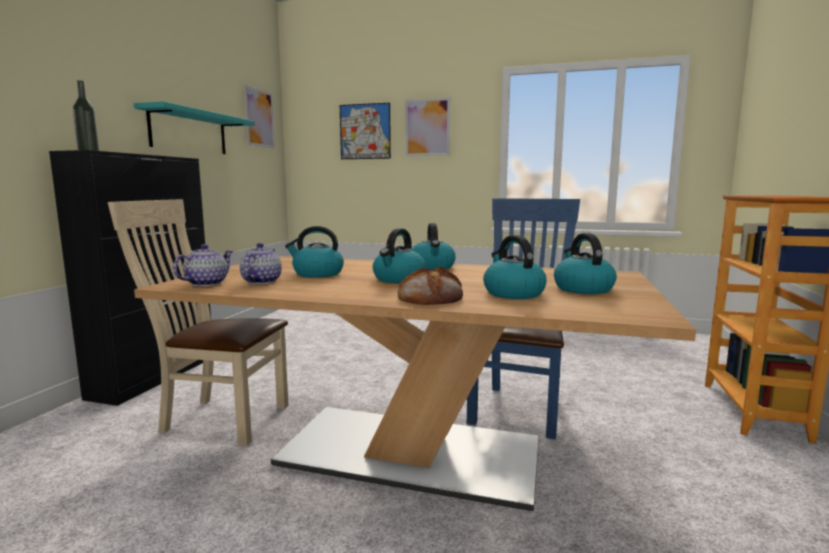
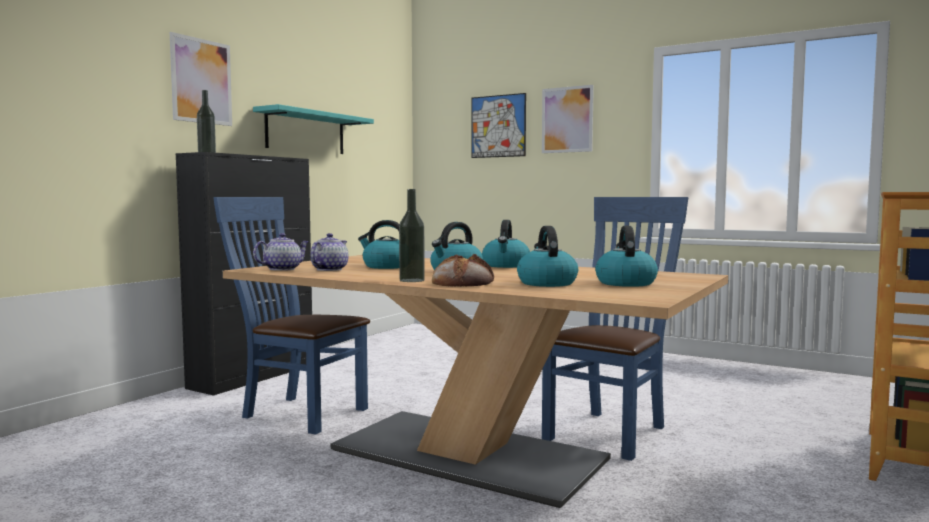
camera: 15 degrees right, 5 degrees down
(218, 418) = (298, 412): beige chair -> blue chair
(259, 118) = (384, 115): picture -> picture (201, 81)
(372, 296) = (412, 280): none -> bottle

